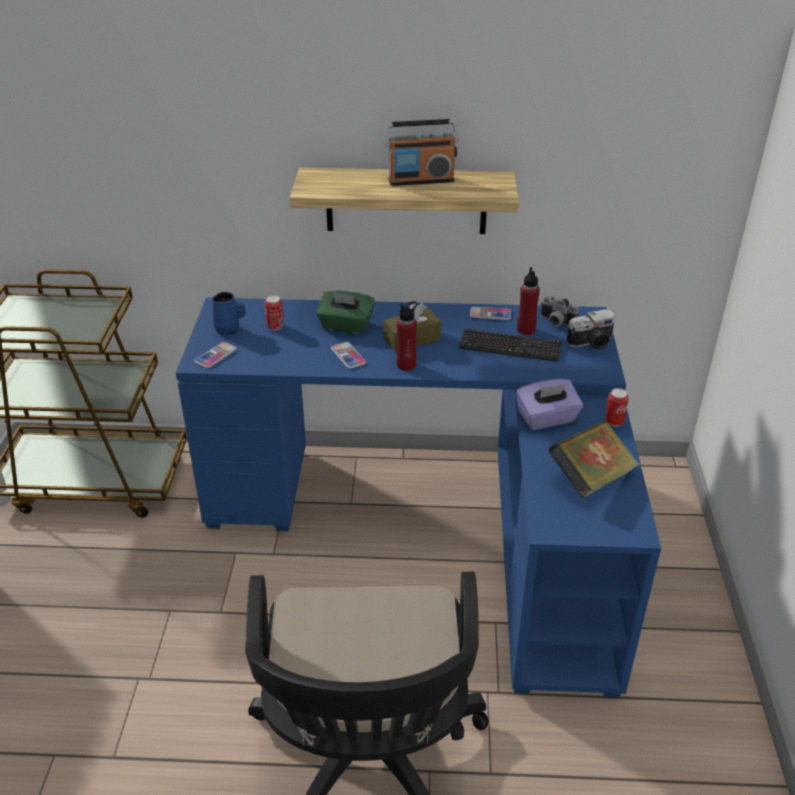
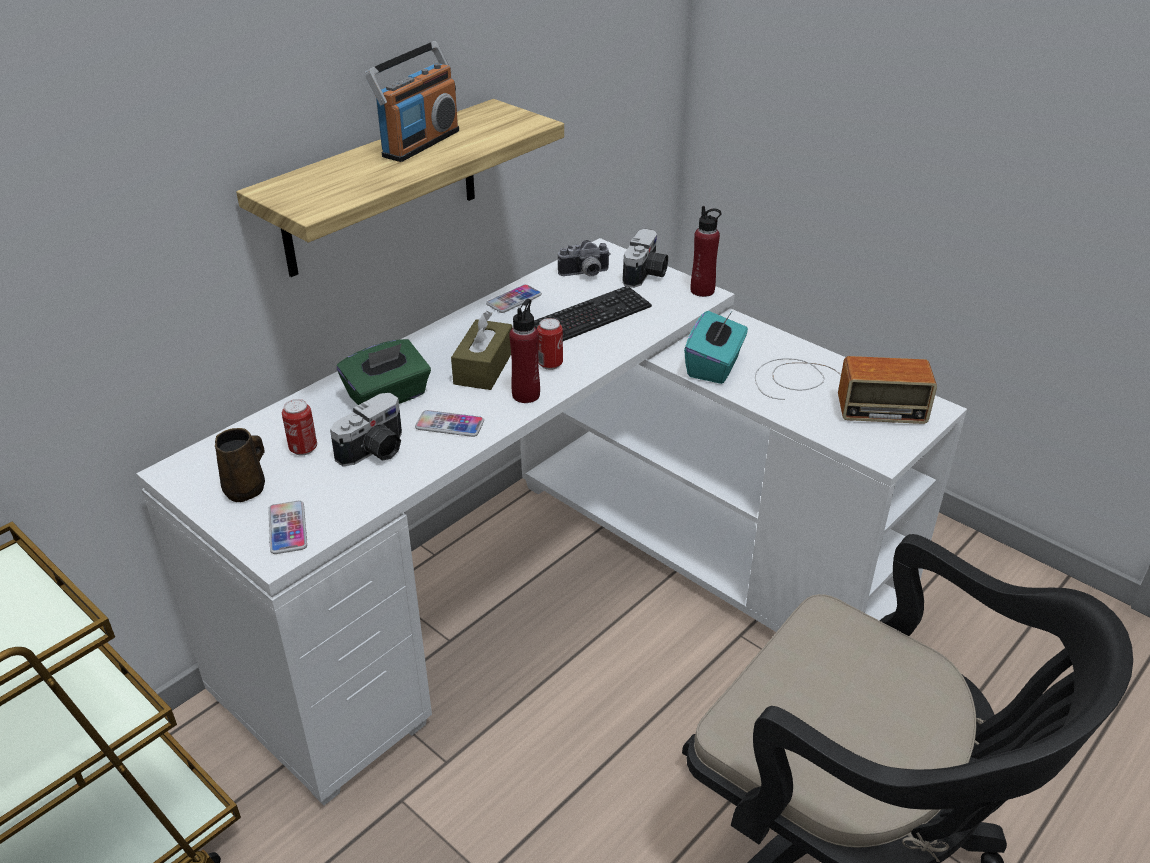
camera: 50 degrees left, 0 degrees up
(229, 330) = (247, 489): blue mug -> brown mug
(299, 347) = (375, 451): none -> camera
(439, 522) = (563, 588): blue desk -> white desk
(526, 330) = (572, 295): red bottle -> red bottle (702, 290)
(547, 419) = (714, 366): purple tissue box -> turquoise tissue box
(590, 479) = (833, 391): book -> radio
(613, 422) = (764, 334): can -> can (550, 364)

